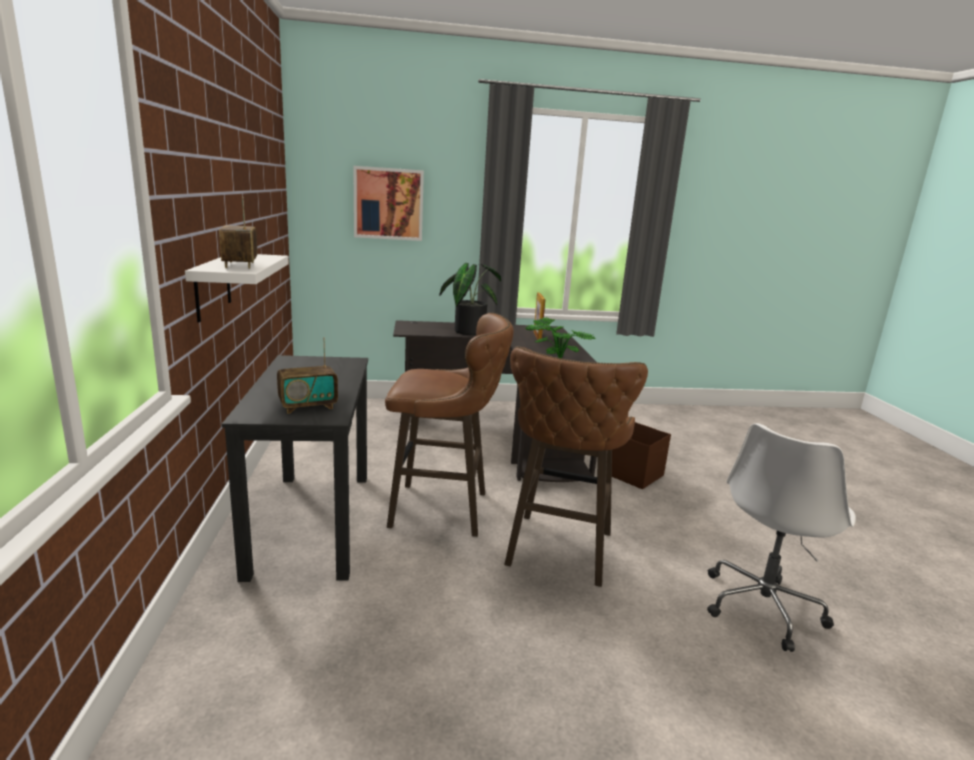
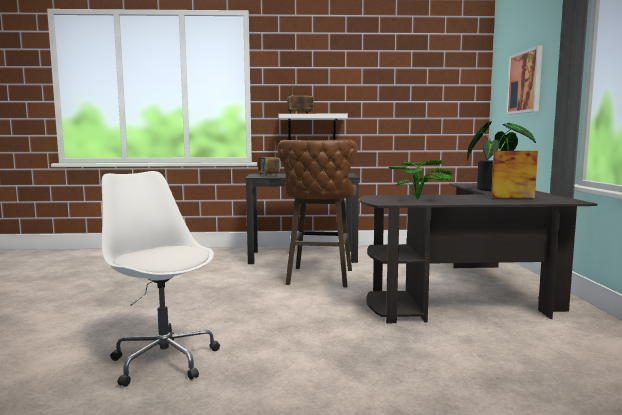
camera: 95 degrees right, 10 degrees down
(559, 551) = (264, 303): brown stool -> none
(635, 475) = (412, 345): brown storage box -> none

